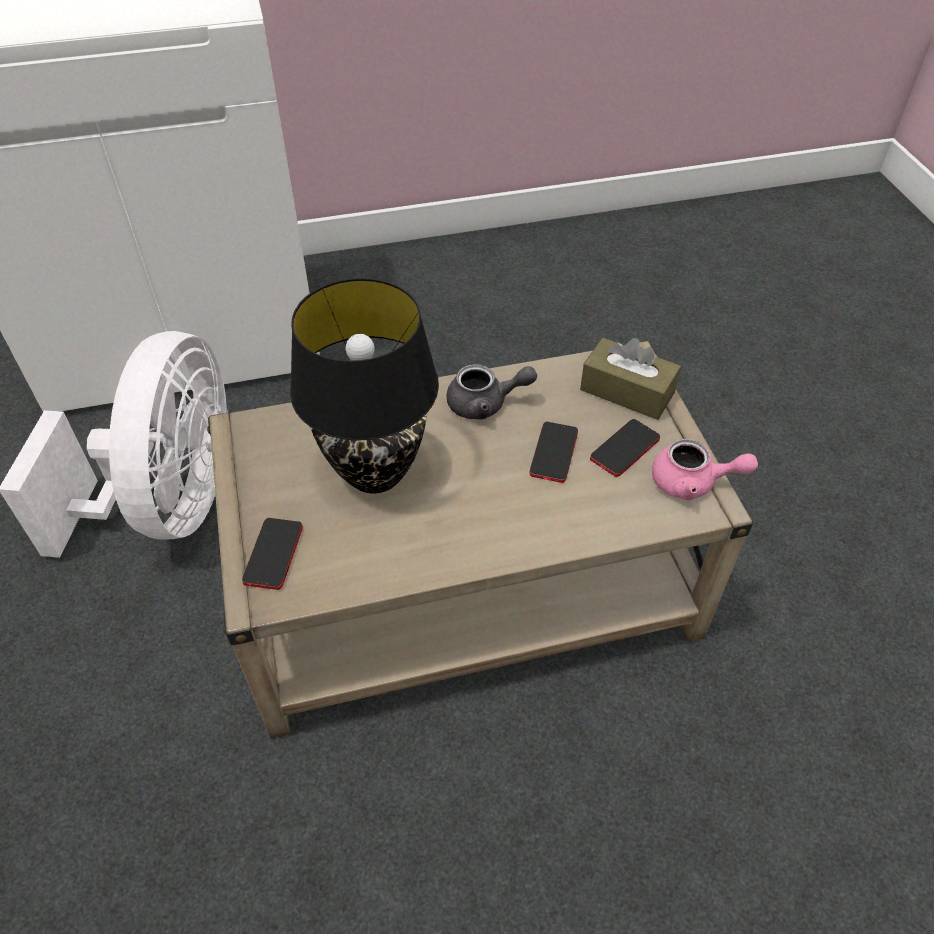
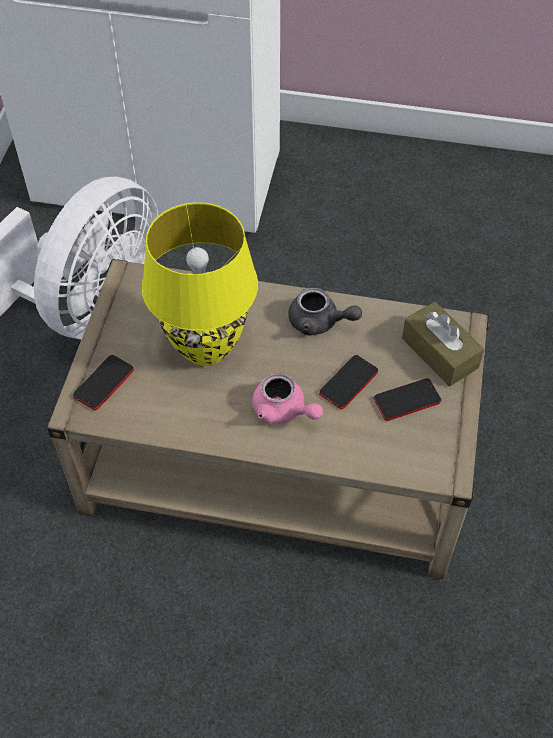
camera: 25 degrees right, 5 degrees up
(373, 473) = (204, 348): black table lamp -> yellow table lamp
(692, 483) = (443, 448): pink teapot -> pink teapot (284, 411)

